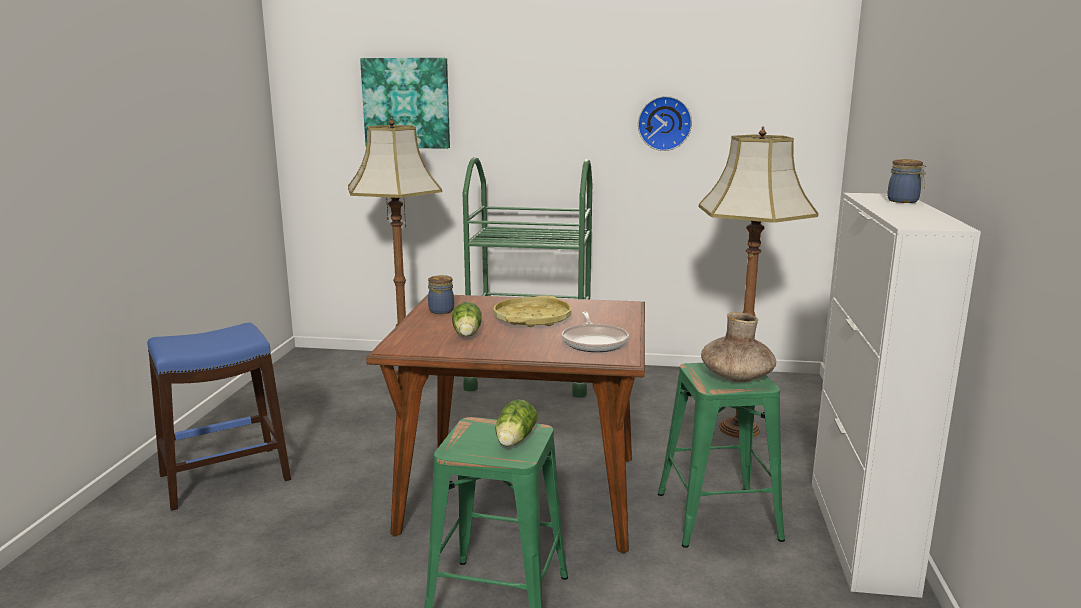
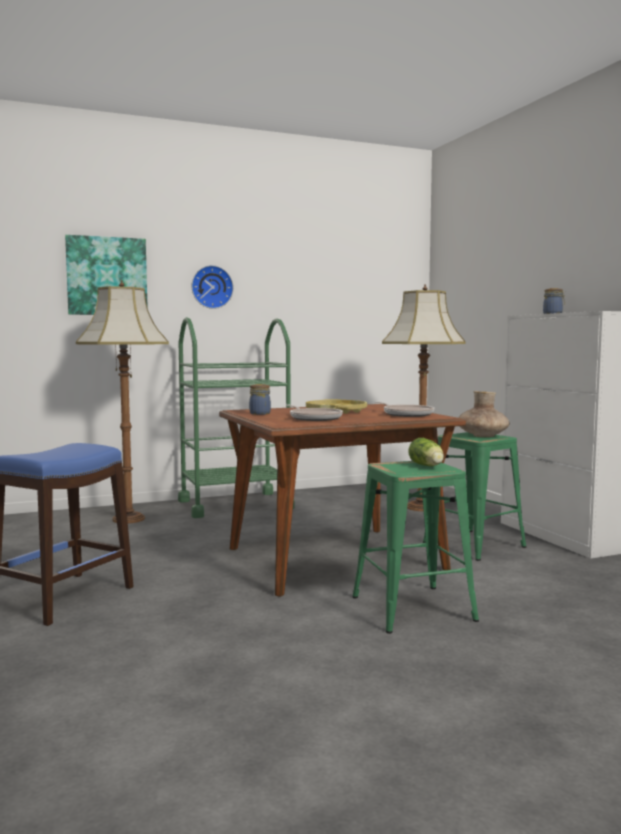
camera: 30 degrees left, 10 degrees down
(467, 335) = (314, 418): lettuce -> frying pan
(664, 123) = (315, 297): wall clock -> wall clock (211, 287)

